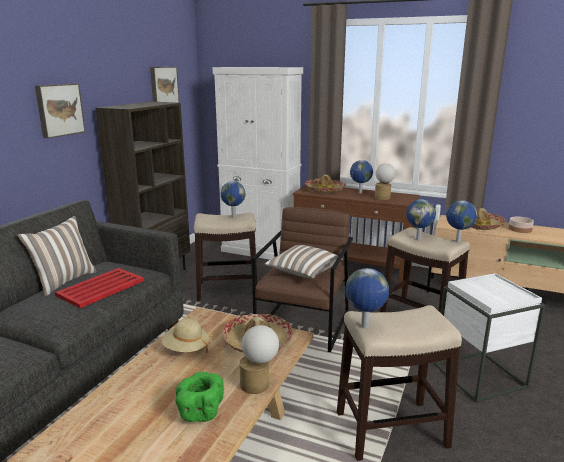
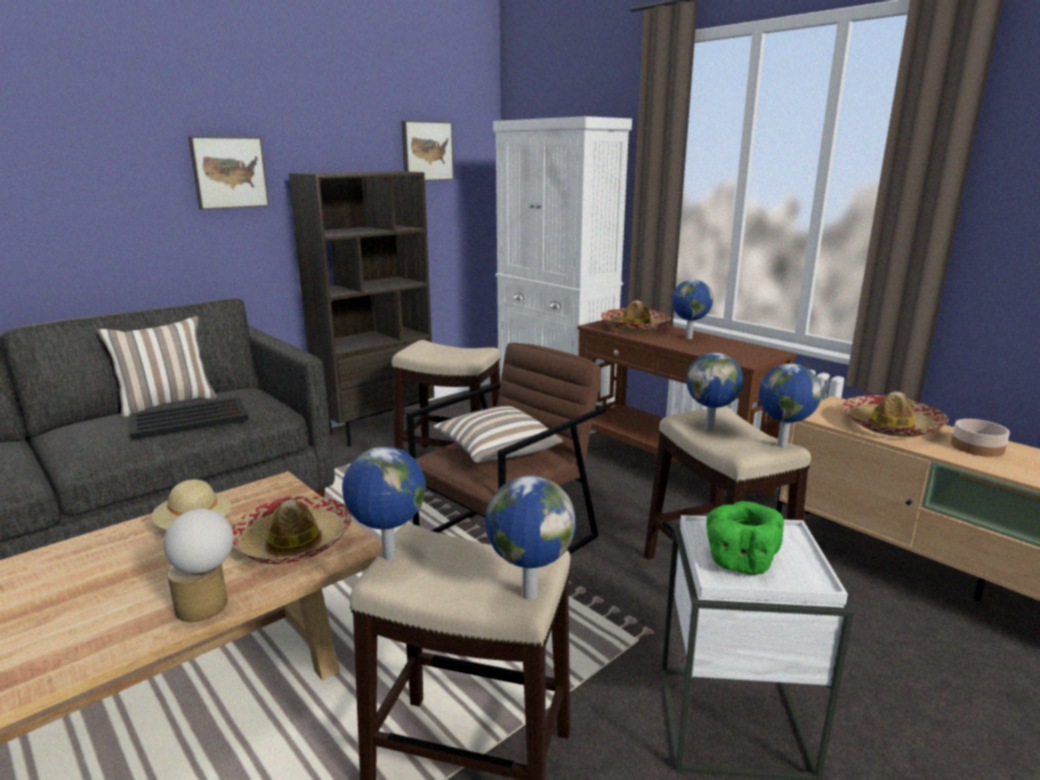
camera: 25 degrees right, 0 degrees up
(102, 288) = (190, 419): red tray -> black tray
(199, 411) = (86, 622): green bowl -> green bowl (738, 560)
(233, 216) = (460, 350): globe -> globe (528, 594)
(383, 197) = (719, 349): table lamp -> none

